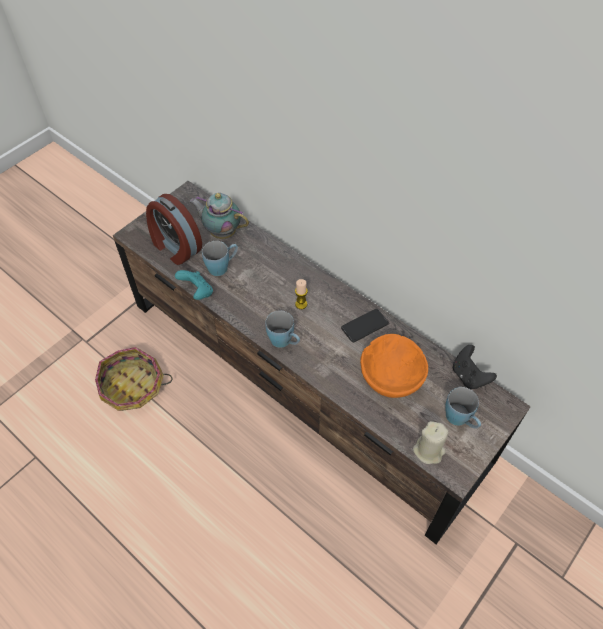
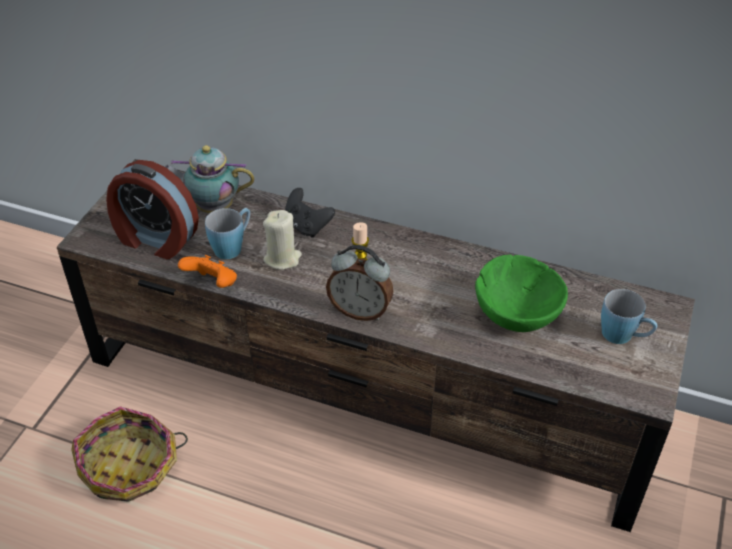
camera: 20 degrees left, 10 degrees down
(197, 292) = (212, 284): turquoise game controller -> orange game controller
(284, 342) = (360, 310): blue mug -> alarm clock
(364, 326) = (453, 266): phone -> none
(390, 378) = (515, 315): orange bowl -> green bowl
(428, 451) = (604, 381): beige candle -> beige candle (282, 258)
(469, 376) = (608, 286): black game controller -> black game controller (307, 226)

